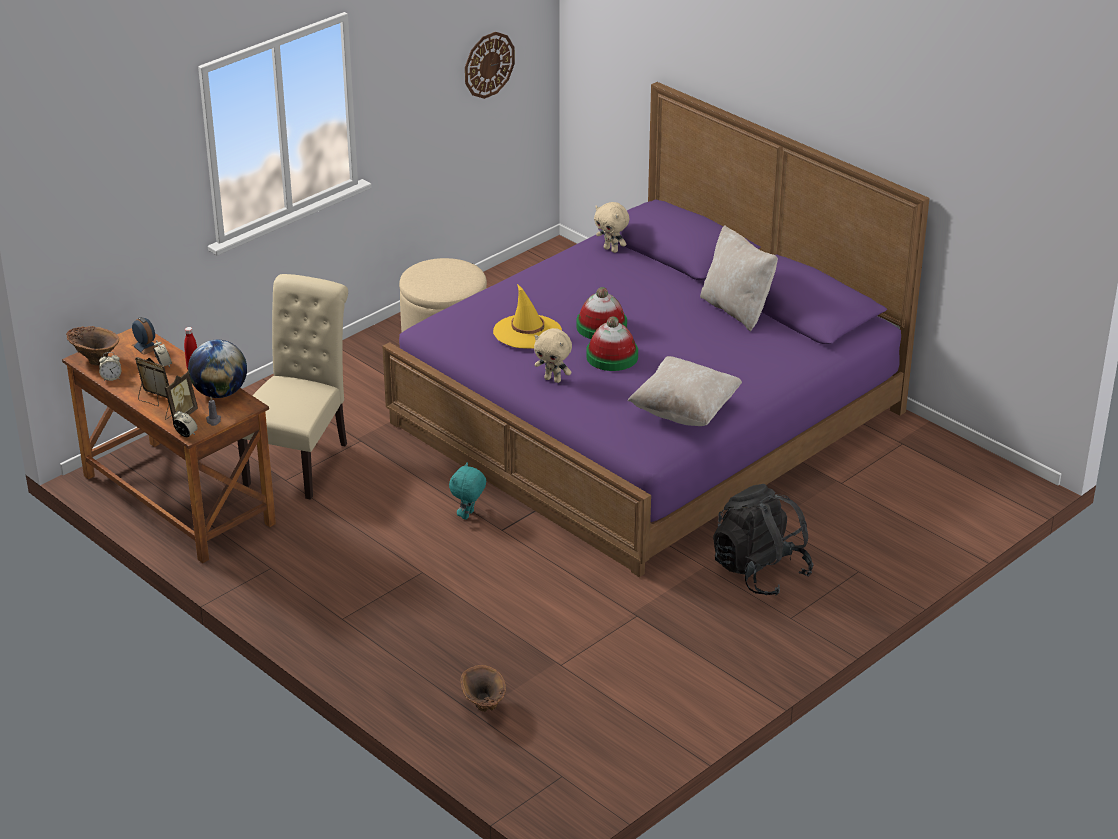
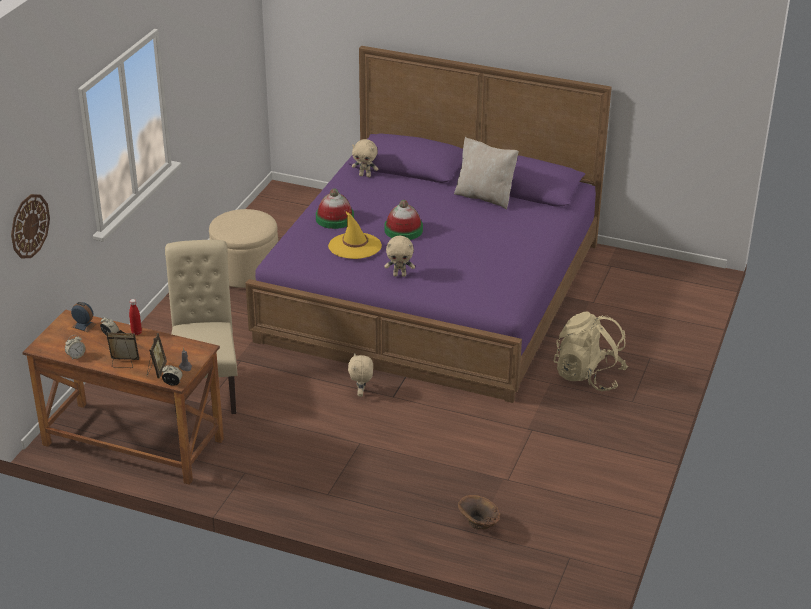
camera: 25 degrees left, 0 degrees up
(95, 359) = (51, 345): brown vase -> none
(220, 393) = (173, 345): globe -> none
(468, 515) = (361, 393): turquoise plush toy -> beige plush toy
(488, 64) = (231, 56): wall clock -> wall clock (29, 226)
(612, 356) = (428, 249): hat -> hat (334, 218)
(684, 411) = (507, 274): beige pillow -> none
(760, 571) = (588, 376): black backpack -> beige backpack

